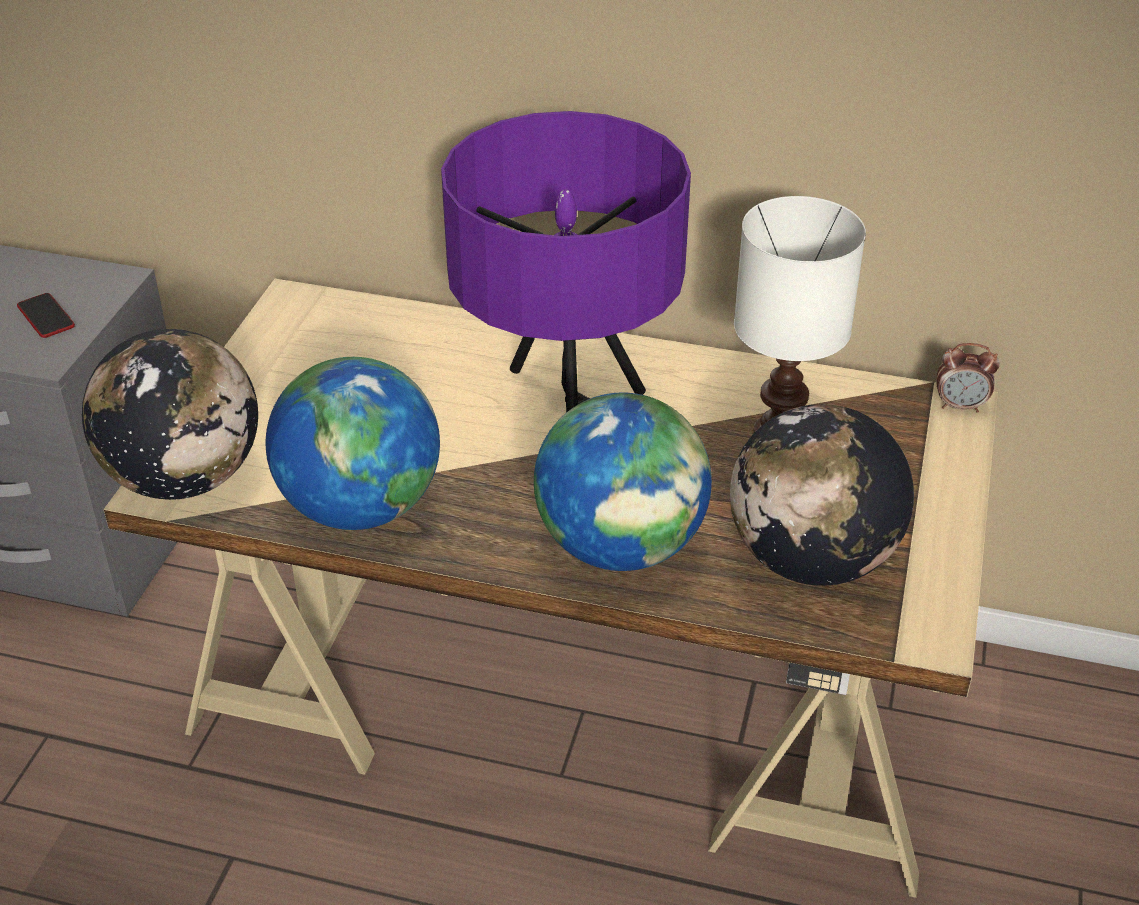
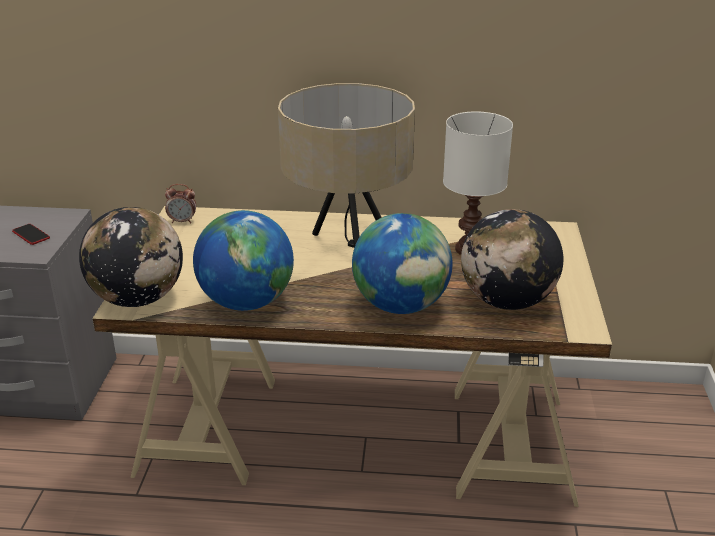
camera: 10 degrees left, 10 degrees down
(566, 396) = (347, 243): purple table lamp -> beige table lamp
(960, 406) = (560, 229): alarm clock -> alarm clock (182, 221)

